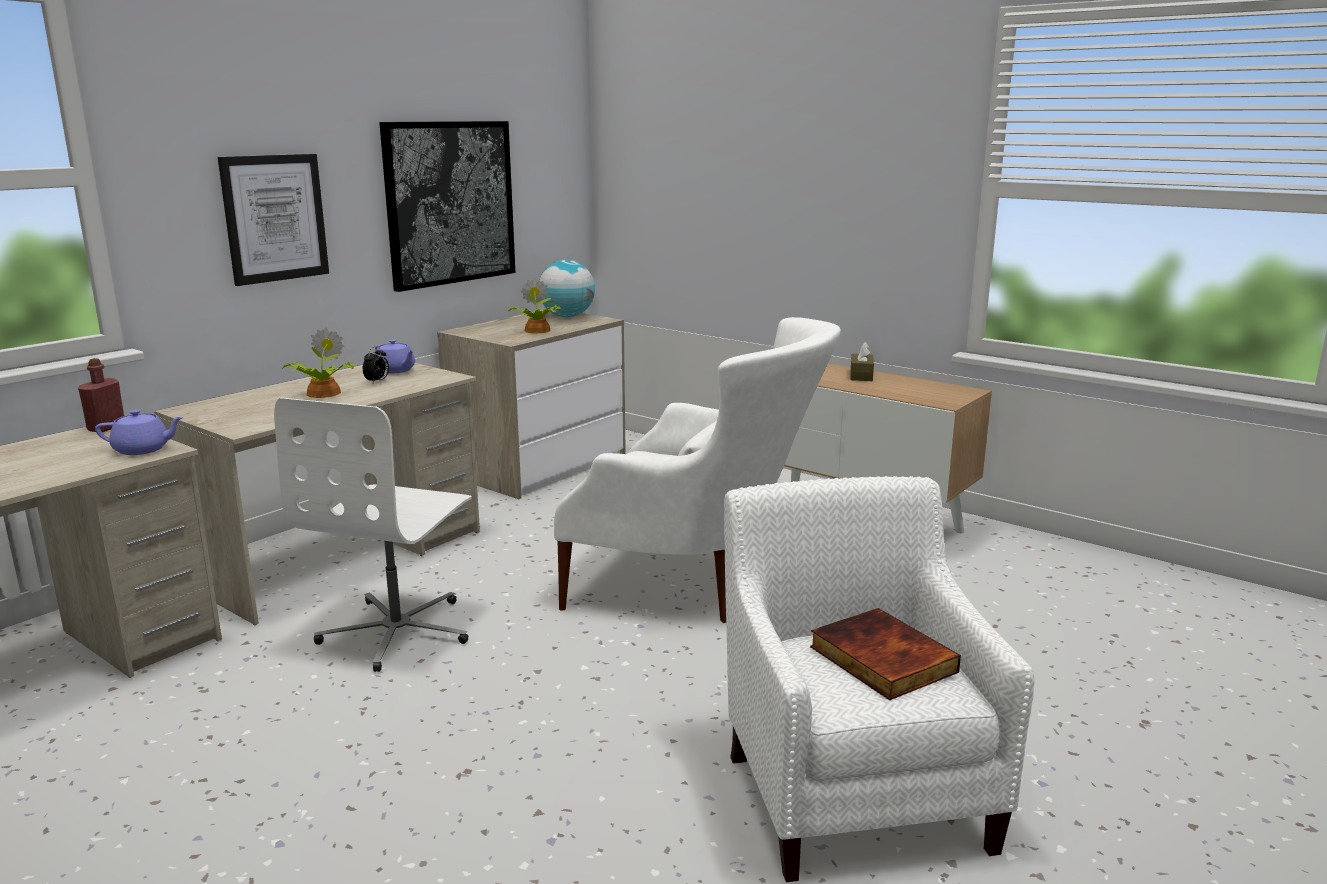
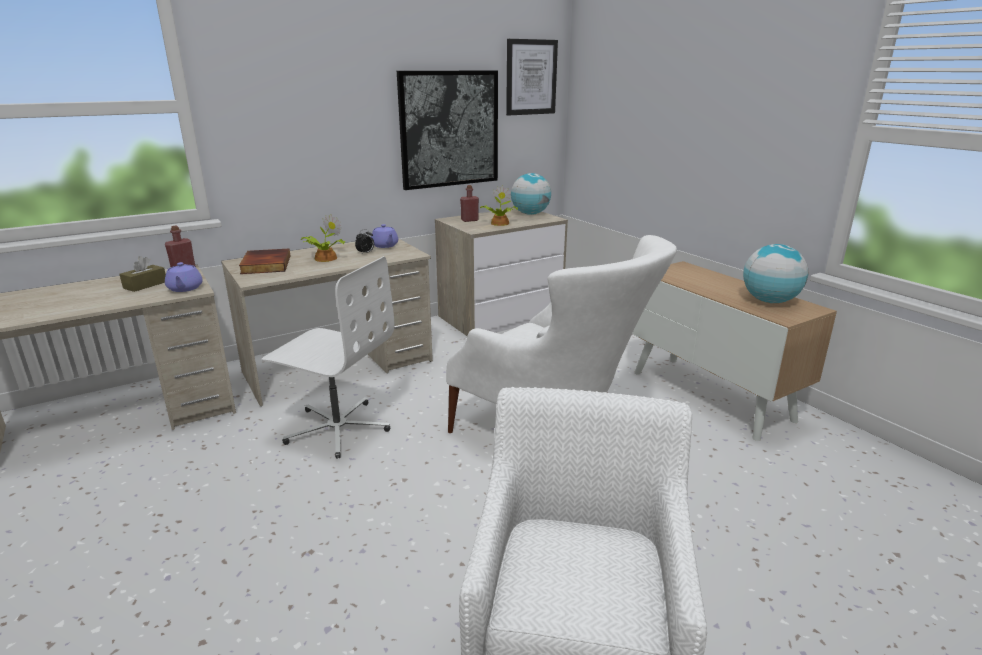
camera: 20 degrees right, 5 degrees up
(143, 449) = (185, 288): purple teapot -> purple teapot turned 60 degrees clockwise
(275, 218) = (316, 137): picture -> picture (531, 77)
(398, 631) = (337, 428): white office chair -> white office chair turned 105 degrees counterclockwise
(490, 330) = (469, 220): none -> red bottle
(861, 375) = (727, 283): brown tissue box -> brown tissue box (145, 285)
(880, 659) = (589, 564): book -> book (265, 264)
(918, 388) = (769, 301): none -> globe

